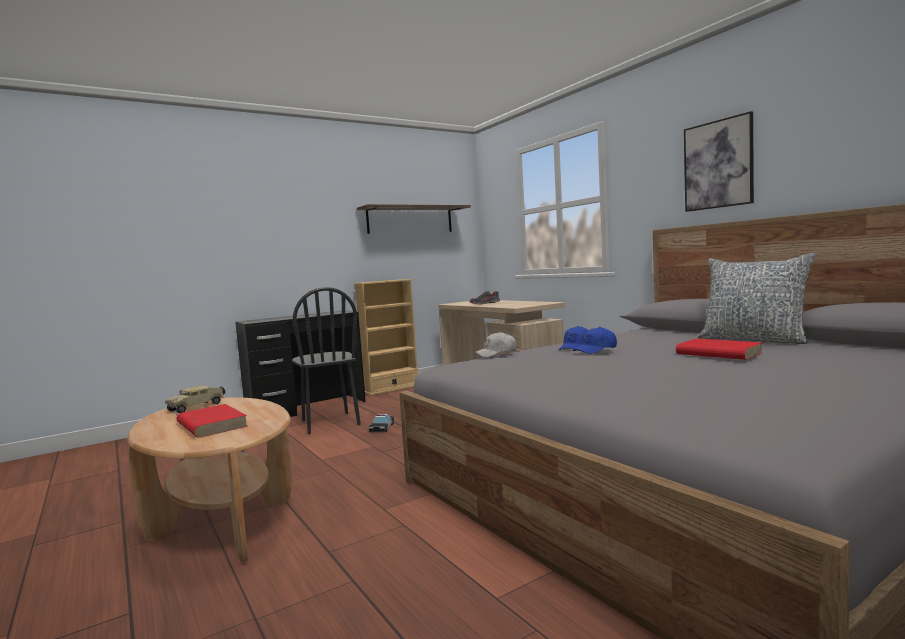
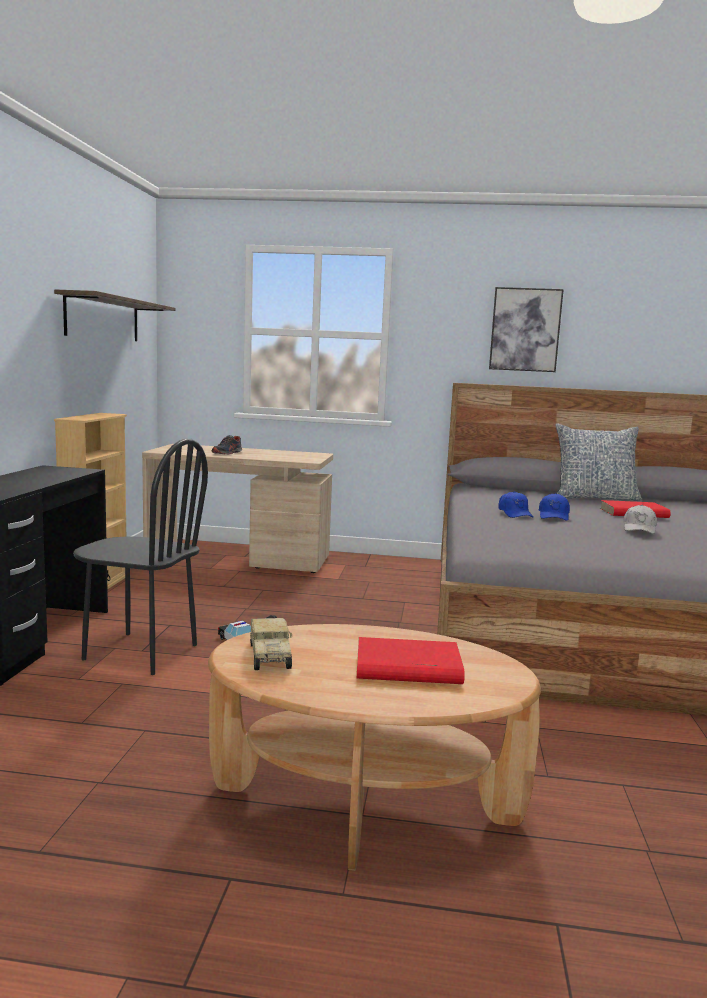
camera: 50 degrees left, 5 degrees up
(496, 353) = (479, 526): white cap -> white cap (639, 528)

